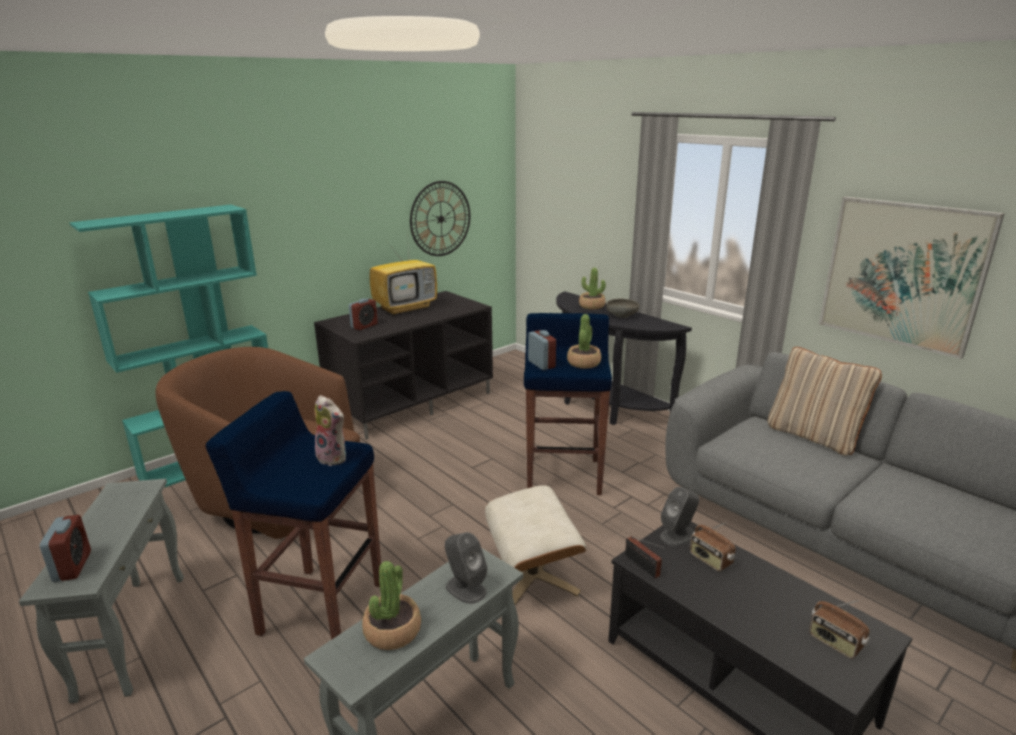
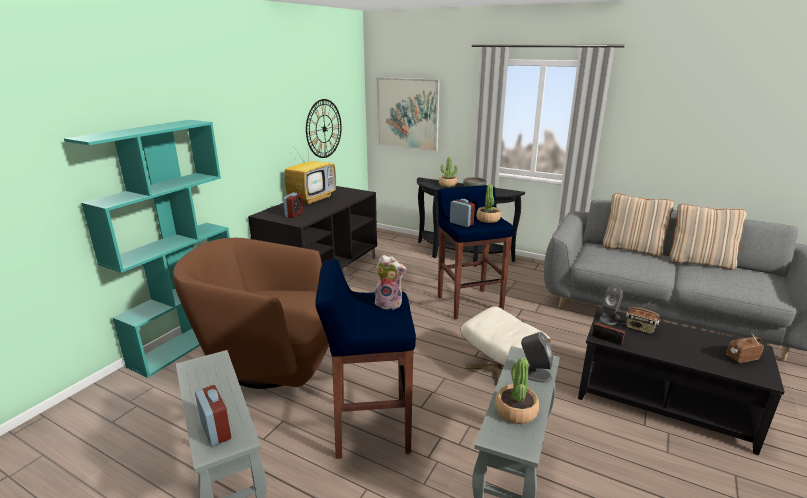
camera: 20 degrees left, 0 degrees up
(834, 642) = (741, 357): radio -> radio turned 135 degrees clockwise
(902, 274) = (667, 142): picture -> picture (407, 114)
(912, 476) = (700, 262): none -> beige pillow

